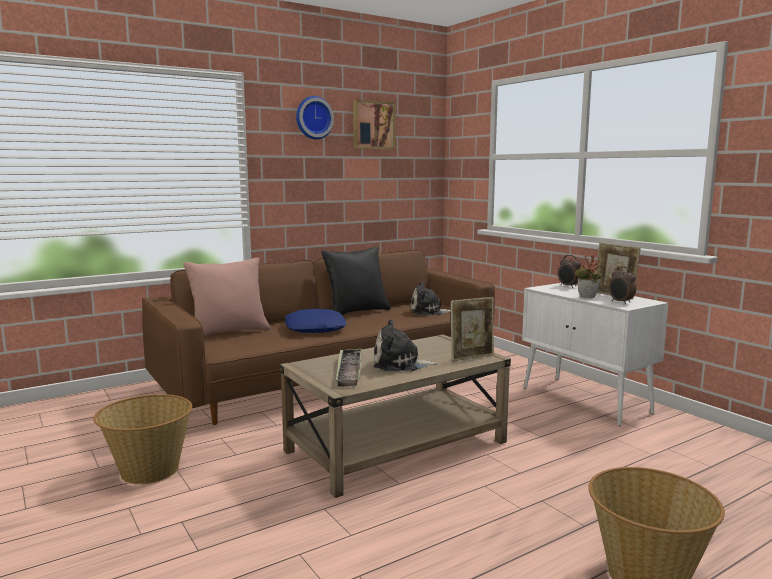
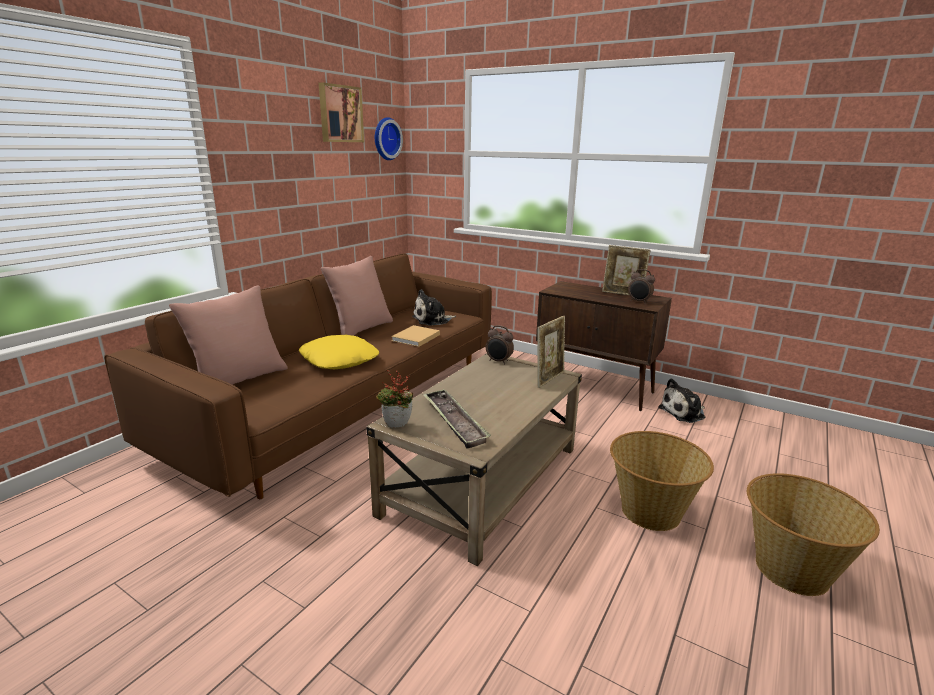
camera: 25 degrees left, 10 degrees up
(148, 471) = (226, 594): basket -> basket (650, 512)
(313, 118) = (278, 103): wall clock -> wall clock (385, 139)
(315, 328) = (340, 360): blue pillow -> yellow pillow
(356, 312) = (361, 329): black pillow -> pink pillow
(395, 321) = (415, 338): none -> beige book
(400, 364) = (494, 401): plush toy -> plush toy (684, 413)
(568, 286) = (572, 286): alarm clock -> alarm clock (498, 361)
(586, 400) = (595, 388): white cabinet -> brown cabinet
(587, 297) = (605, 298): potted plant -> potted plant (396, 426)

